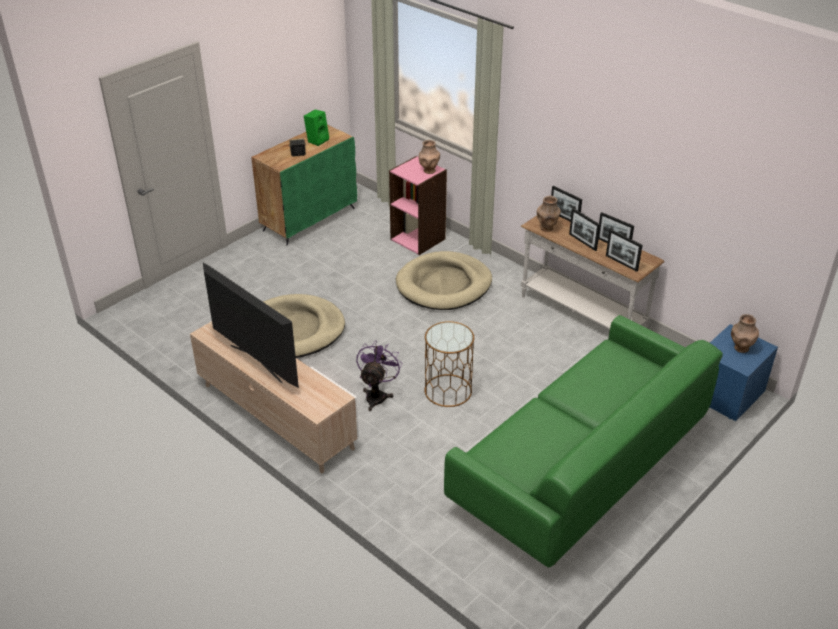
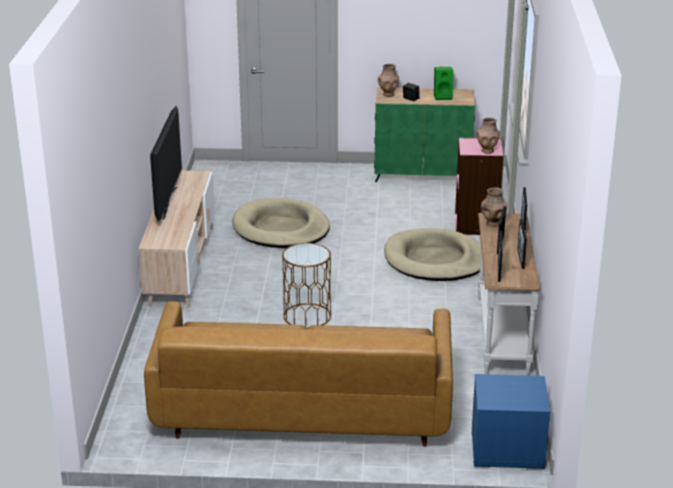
camera: 50 degrees right, 10 degrees down
(377, 395) = (259, 290): purple fan -> none
(582, 466) = (303, 409): green sofa -> brown sofa
(740, 348) = (515, 392): brown vase -> brown vase (388, 94)

